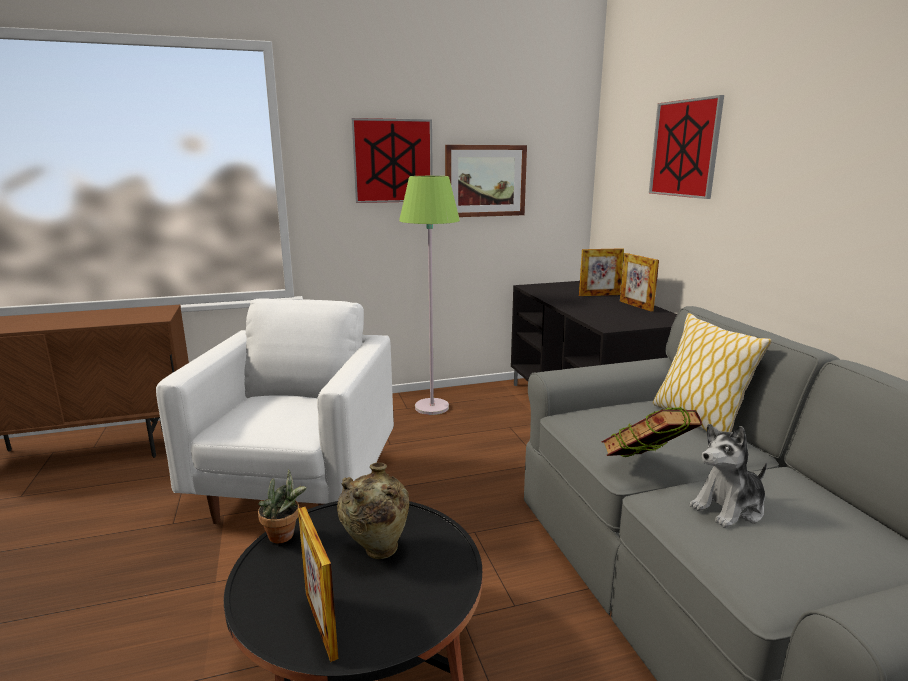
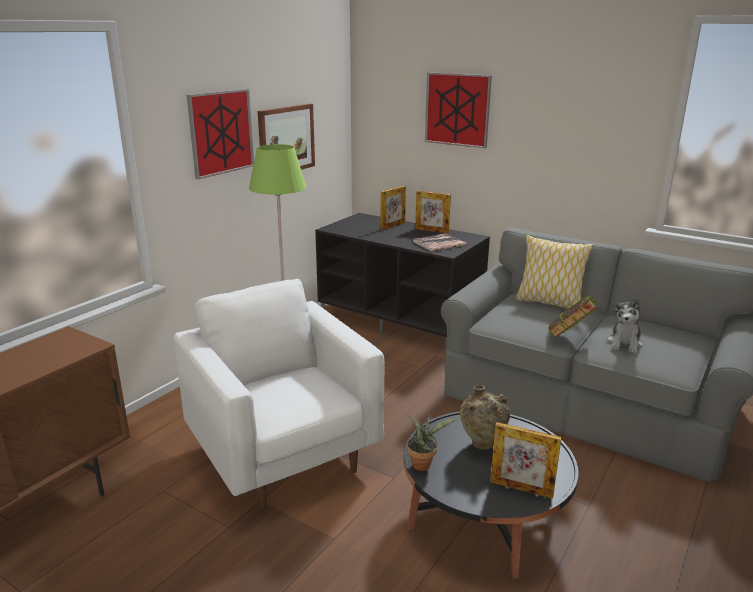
camera: 40 degrees left, 5 degrees up
(617, 318) = (439, 244): none -> book

